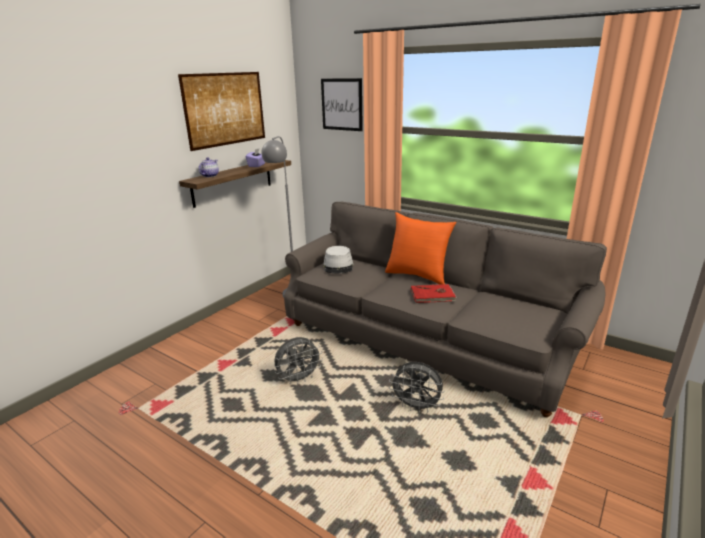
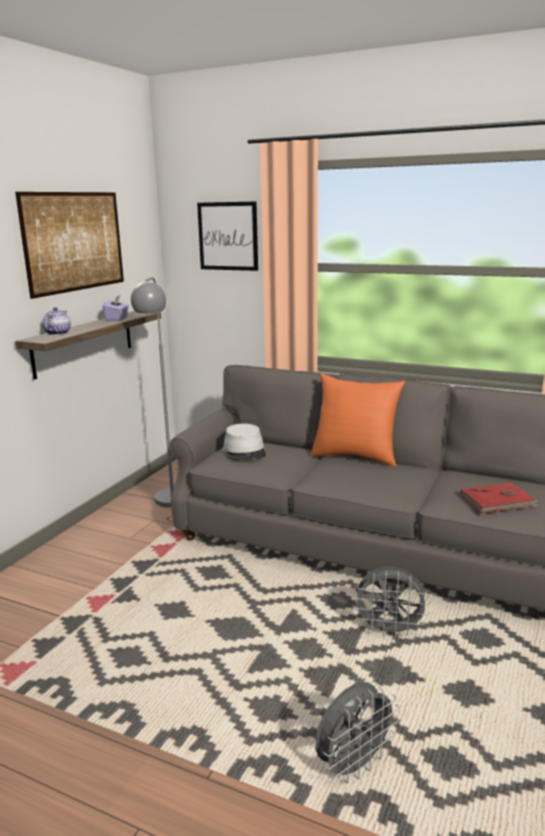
camera: 10 degrees left, 5 degrees down
(299, 379) = (215, 611): grey fan -> grey fan (353, 765)
(433, 296) = (386, 480): red book -> red book (498, 501)

